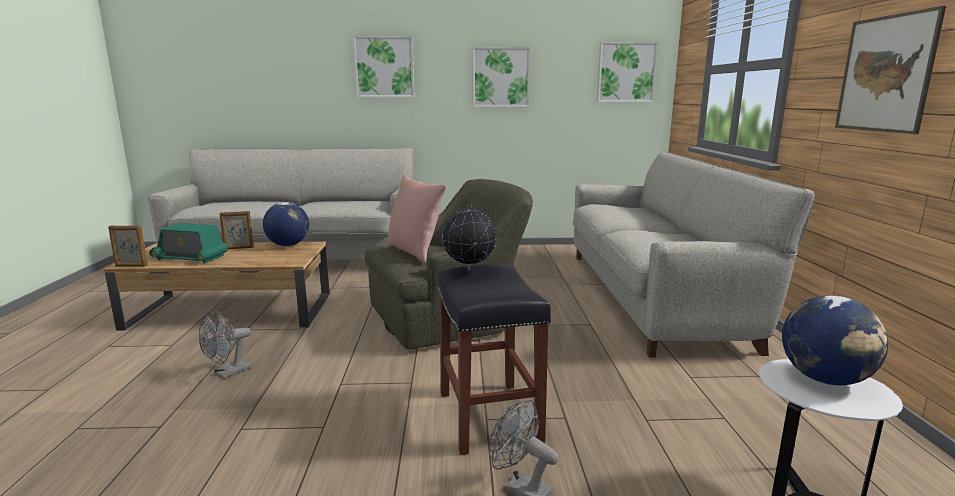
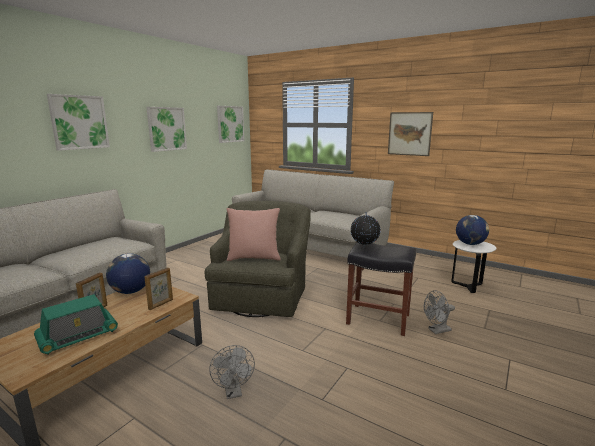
camera: 55 degrees left, 0 degrees up
(131, 266) = (40, 372): picture frame -> picture frame (161, 304)

